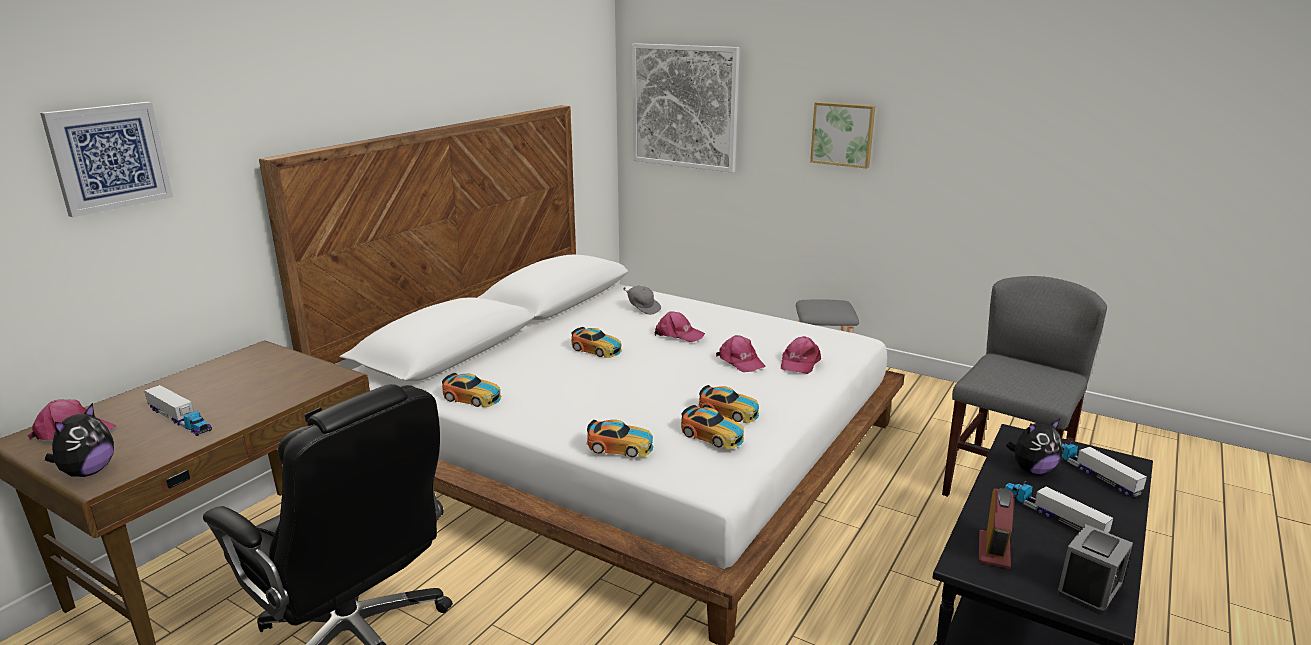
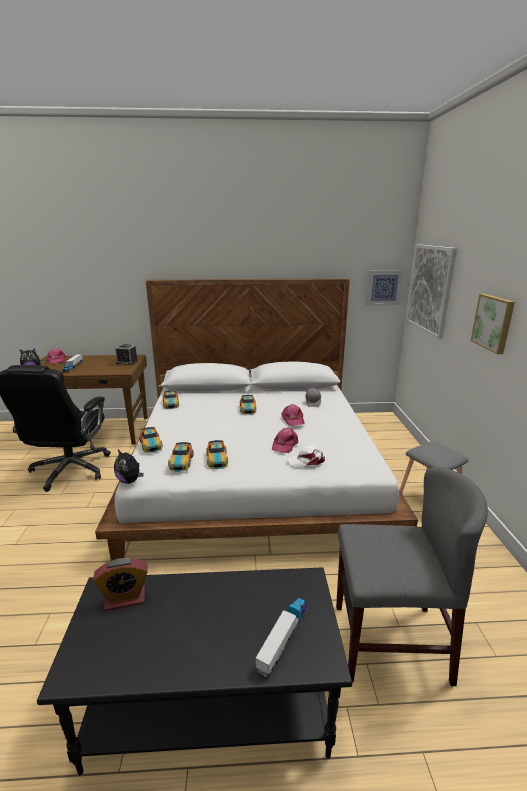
camera: 55 degrees right, 0 degrees up
(109, 157) = (91, 270): picture -> picture (383, 287)
(799, 362) = (307, 461): pink cap -> white cap
(1032, 470) = (257, 598): plush toy -> plush toy (130, 481)
(1052, 515) = (192, 622): toy truck -> none
(1089, 589) = (95, 661): alarm clock -> alarm clock (127, 362)

